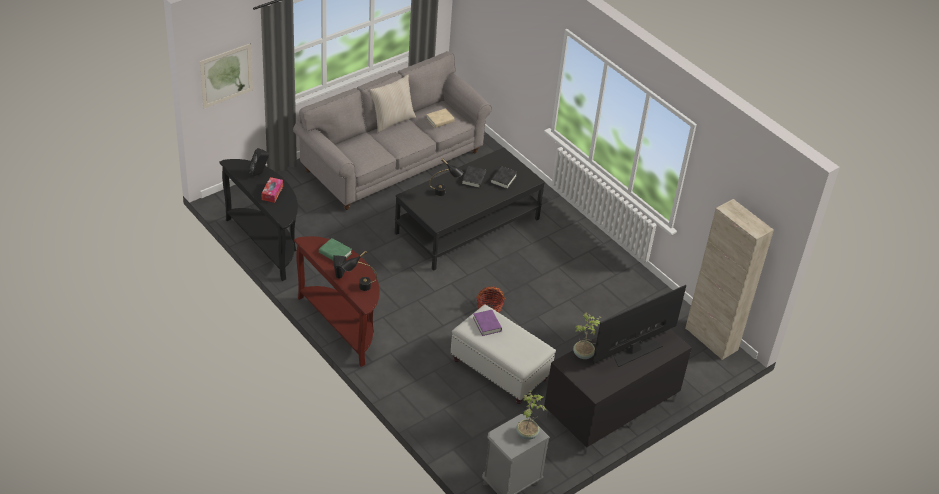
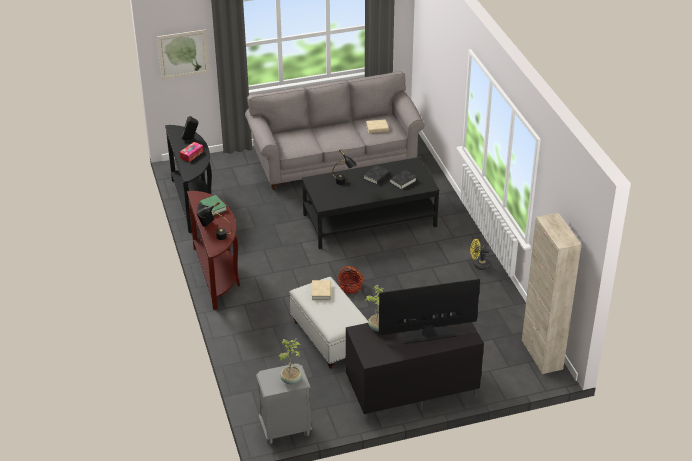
camera: 25 degrees right, 5 degrees down
(392, 120) = (336, 122): beige pillow -> none
(487, 324) = (321, 292): purple book -> beige book
(602, 254) = (478, 265): none -> yellow fan

